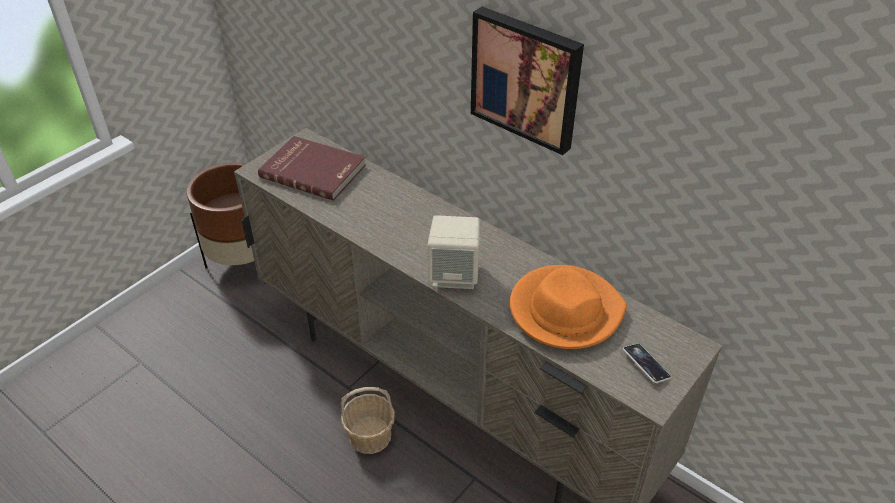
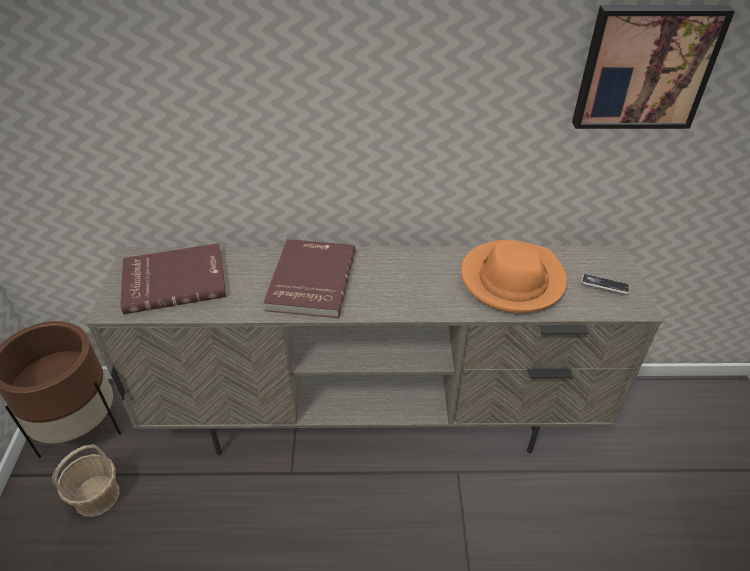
camera: 40 degrees left, 0 degrees up
(370, 435) = (348, 499): basket -> basket (97, 496)
(403, 220) = (309, 280): none -> red book
(454, 275) = (403, 300): beige speaker -> none
(527, 78) = (413, 82): picture -> picture (645, 67)

